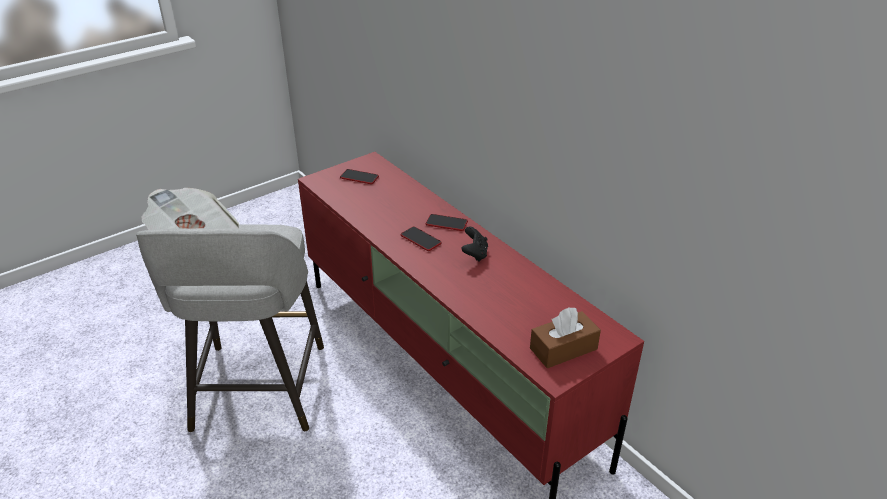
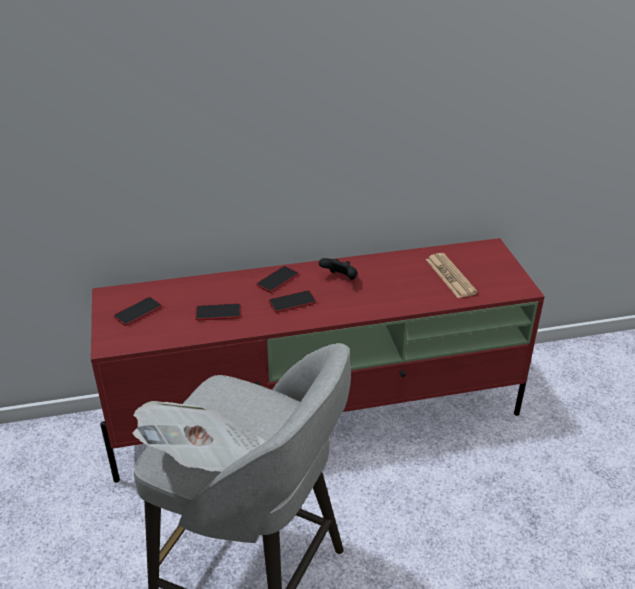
camera: 65 degrees left, 0 degrees up
(382, 210) = (218, 313): none -> phone
(535, 320) = (450, 276): none -> newspaper
(563, 349) = (492, 274): brown tissue box -> none

